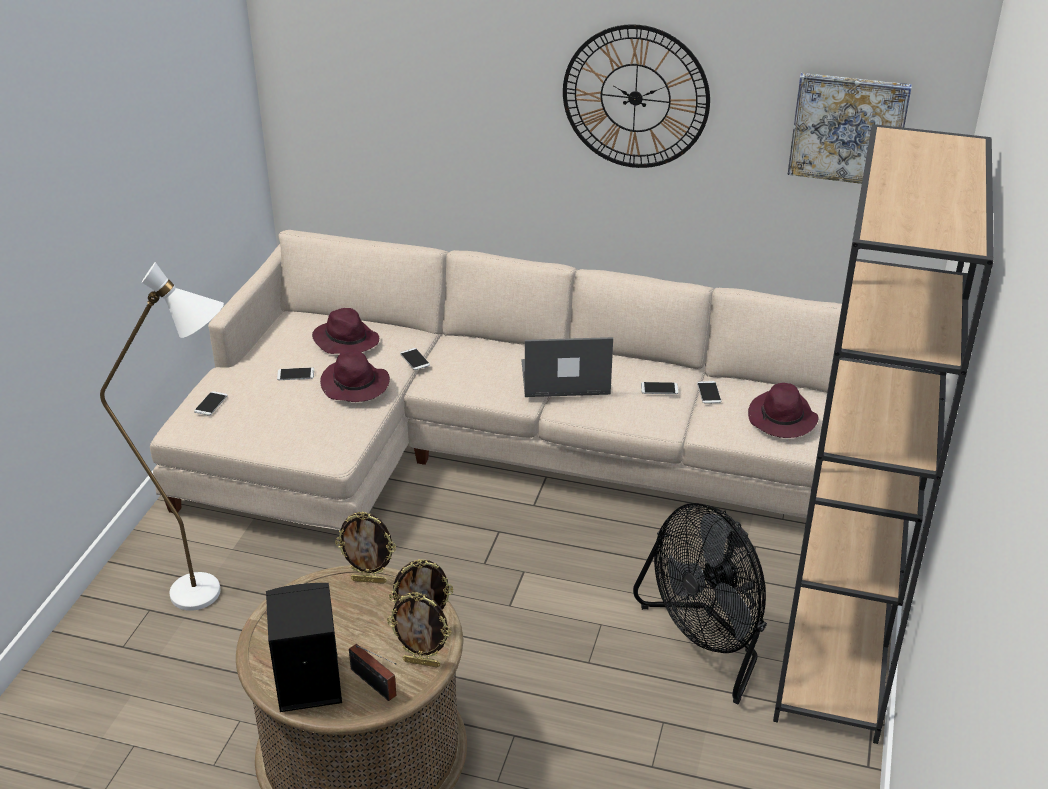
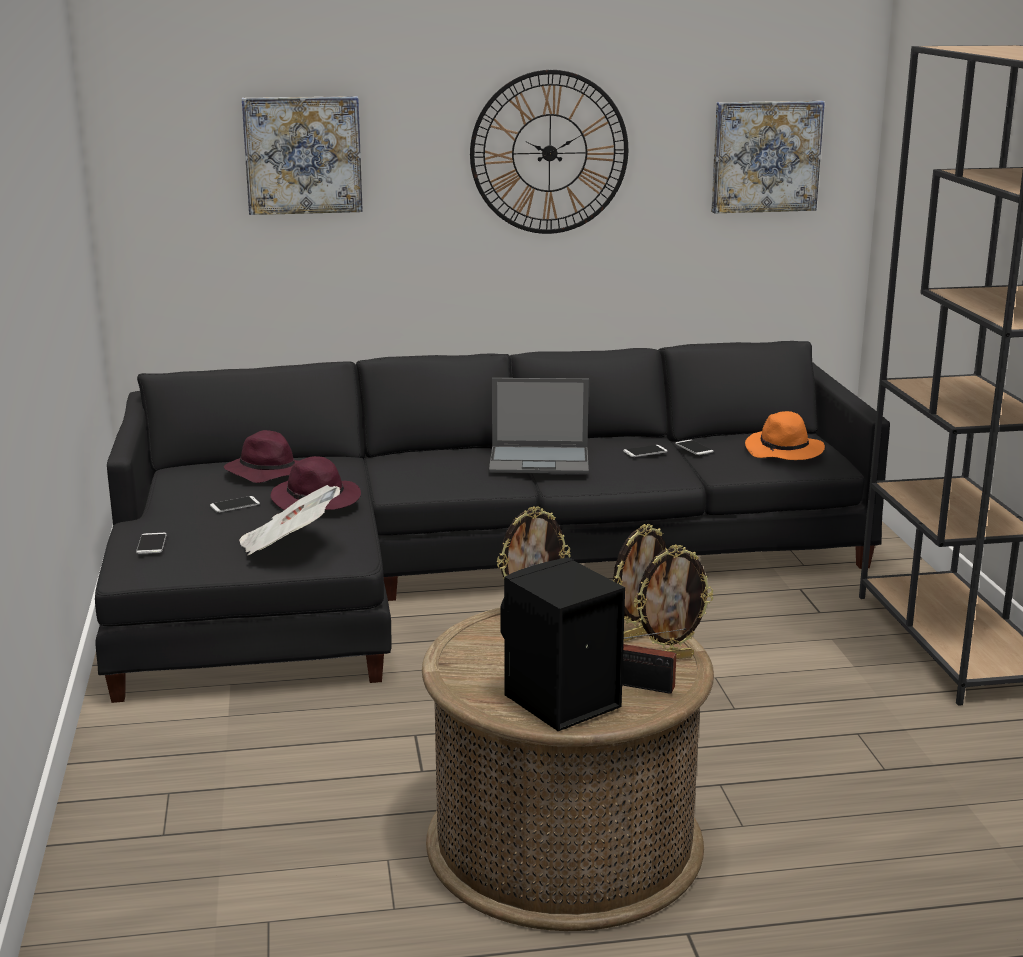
camera: 25 degrees left, 15 degrees down
(214, 595) = (243, 759): white floor lamp -> none
(298, 432) = (288, 545): none -> newspaper
(414, 359) = (362, 474): phone -> none
(420, 71) = (303, 155): none -> picture
(496, 443) = (459, 569): beige sofa -> black sofa
(564, 378) = (540, 460): laptop -> laptop turned 150 degrees counterclockwise
(709, 637) = (830, 661): black fan -> none
(782, 419) = (784, 451): purple hat -> orange hat

